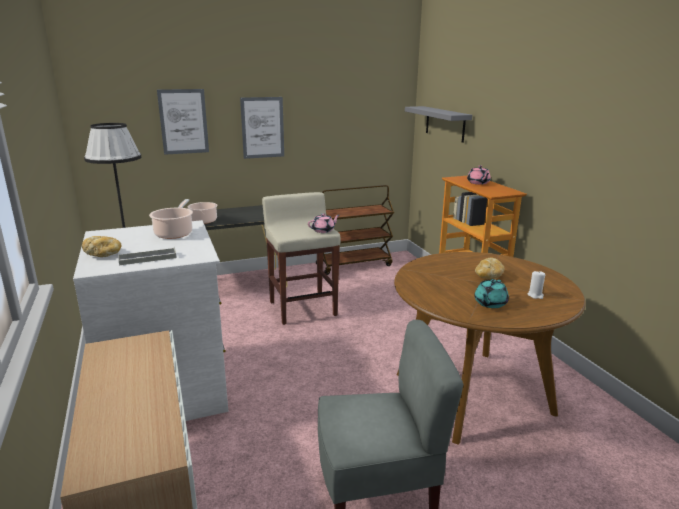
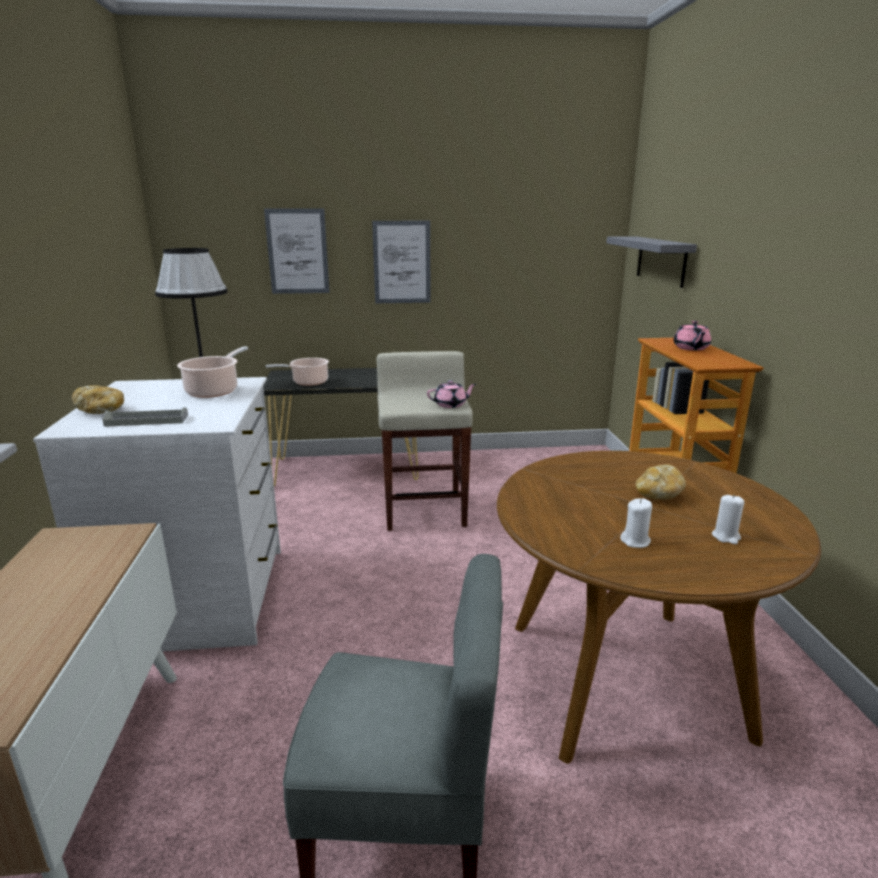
camera: 15 degrees right, 0 degrees up
(354, 265) = (521, 458): brown cart -> none
(490, 303) = (635, 541): turquoise teapot -> white candle

